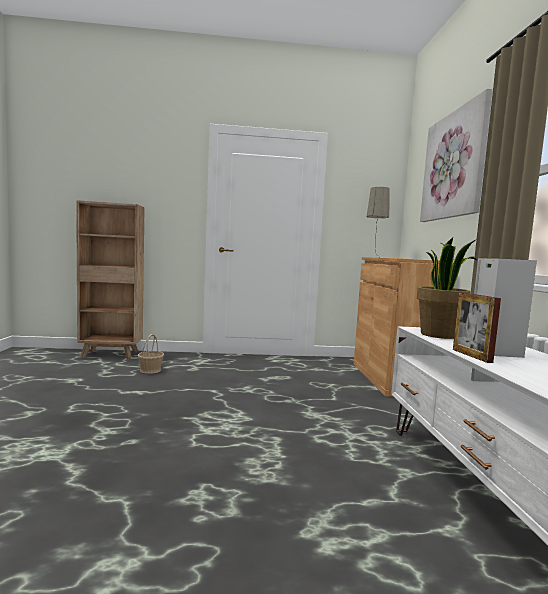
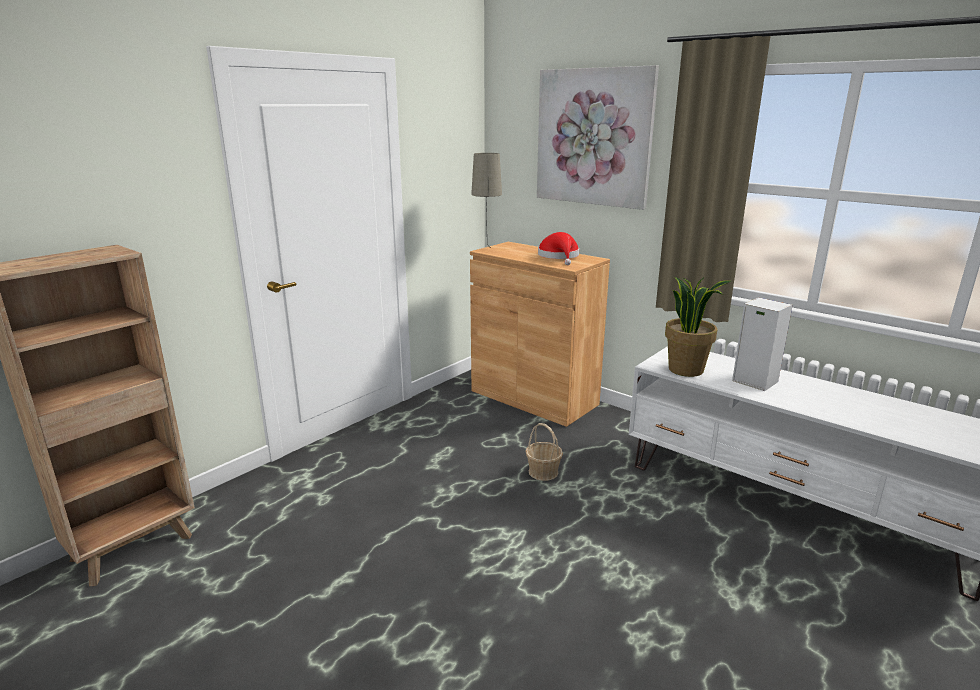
camera: 45 degrees left, 15 degrees up
(151, 370) = (273, 536): basket -> basket (543, 472)
(412, 258) = (559, 257): none -> red hat
(471, 355) = (762, 397): picture frame -> none

